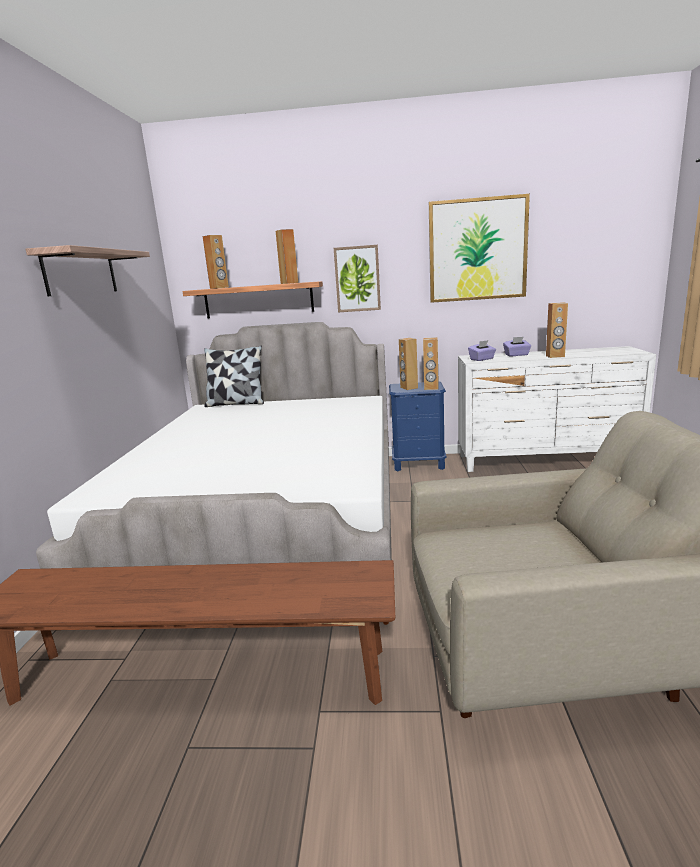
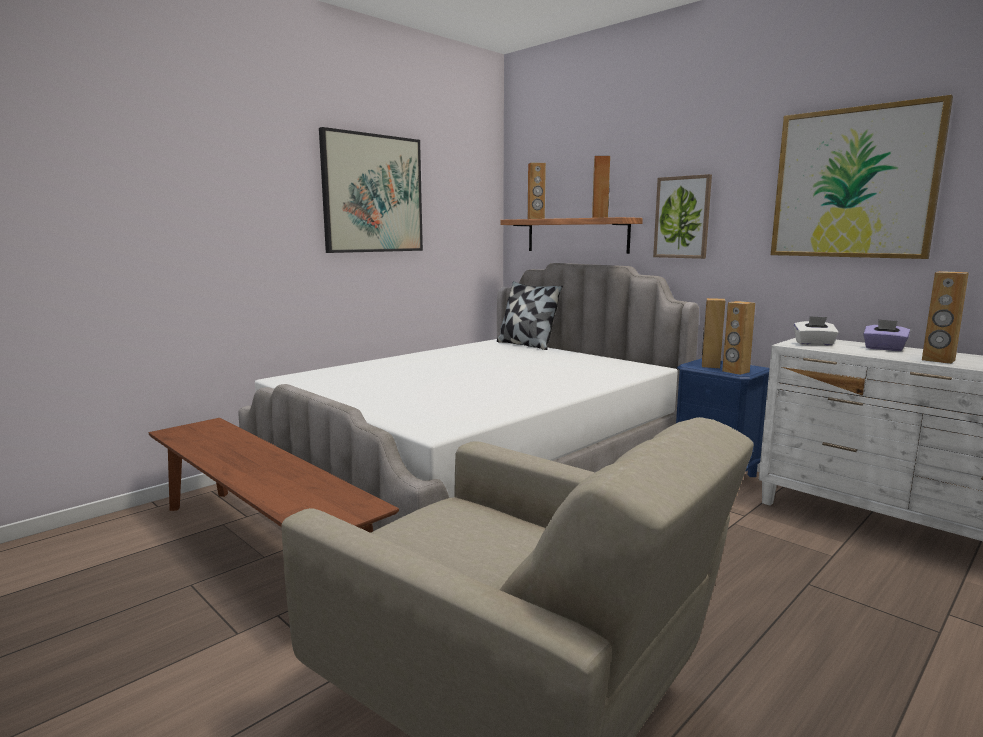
camera: 40 degrees right, 5 degrees down
(81, 272) = (373, 194): shelf -> picture
(482, 359) = (814, 344): purple tissue box -> white tissue box

